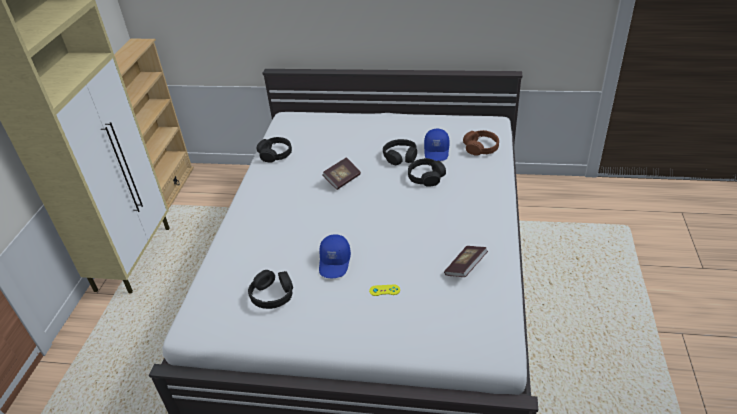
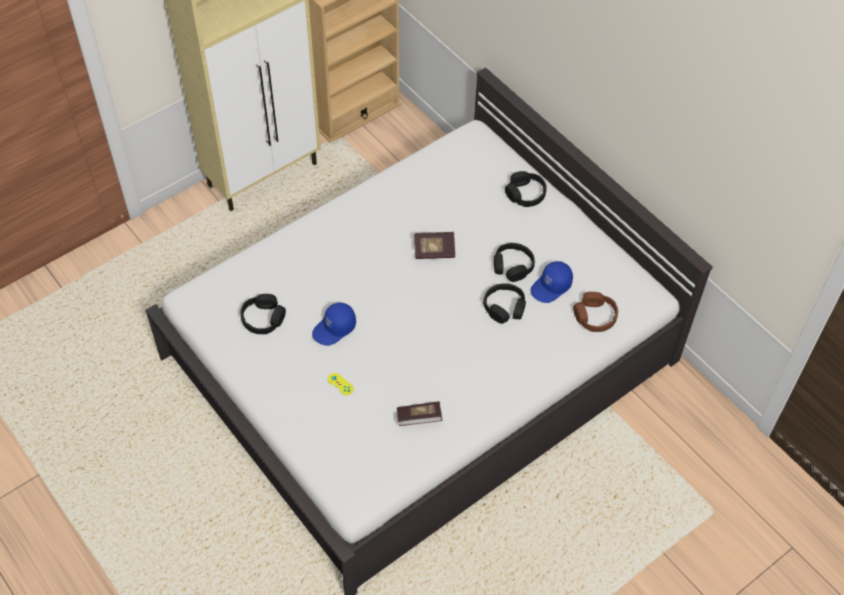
camera: 40 degrees right, 15 degrees up
(275, 154) = (415, 174): black headphones -> black headphones (525, 194)

